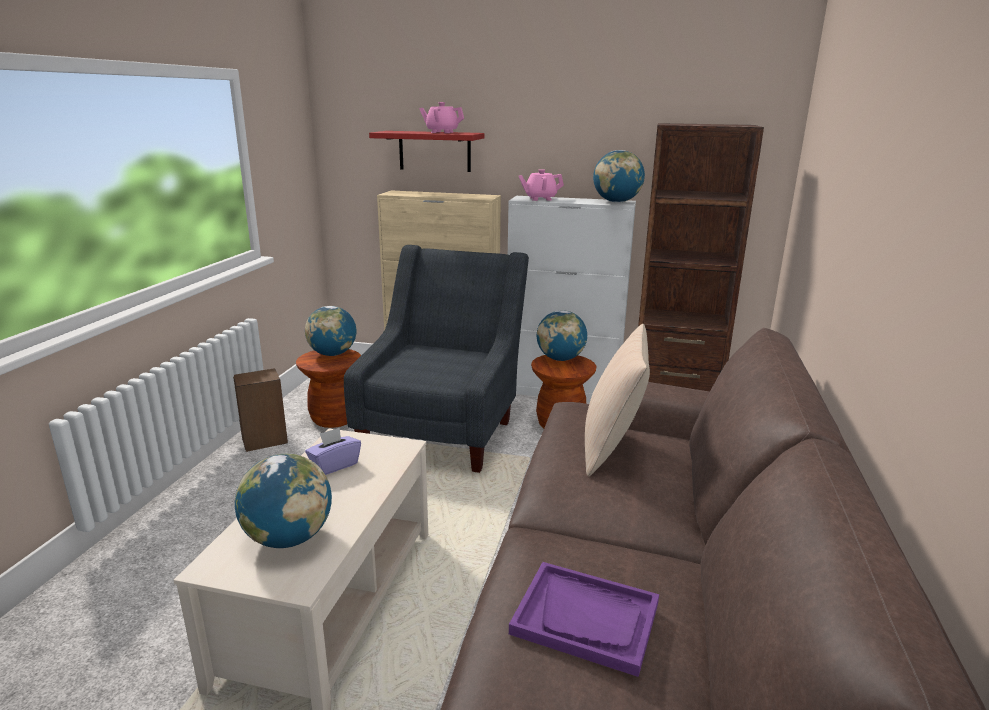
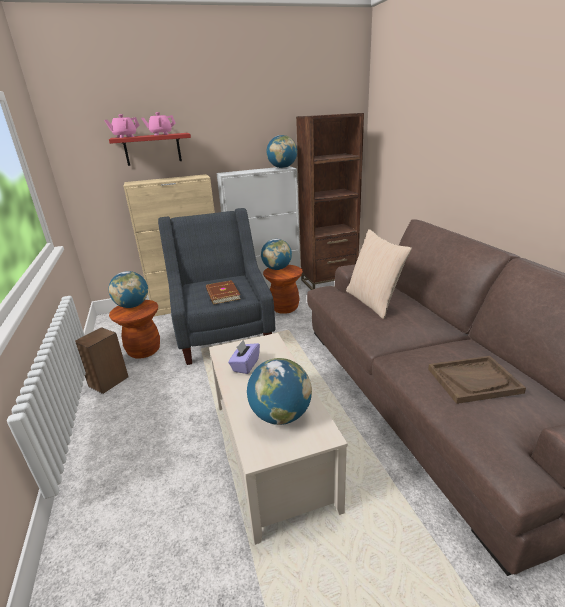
camera: 30 degrees left, 5 degrees up
(429, 370) = (222, 294): none -> brown book
(540, 199) = (236, 172): pink teapot -> pink teapot (125, 137)
(586, 618) = (473, 380): purple tray -> brown tray

